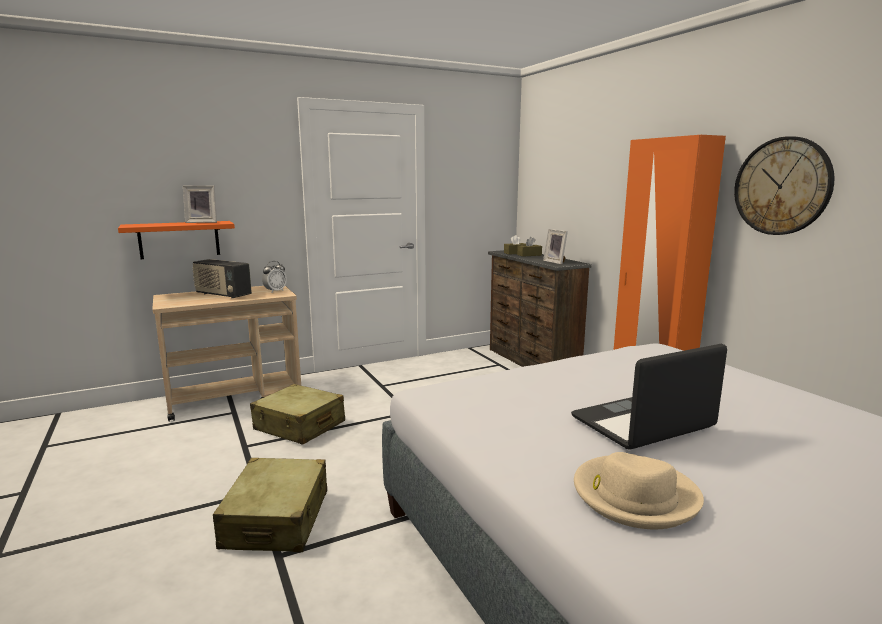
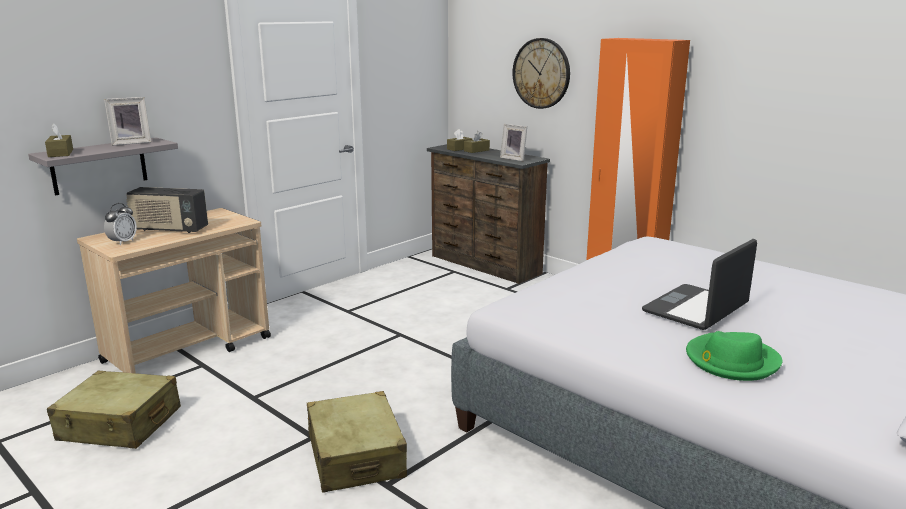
camera: 20 degrees left, 5 degrees up
(139, 225) = (60, 153): none -> brown tissue box
(179, 239) = (99, 166): orange shelf -> grey shelf
(275, 291) = (227, 218): alarm clock -> alarm clock (123, 242)
(299, 426) = (295, 367): beige suitcase -> beige suitcase (120, 424)
(634, 495) = (731, 361): beige hat -> green hat
(782, 186) = (741, 89): wall clock -> wall clock (541, 73)

